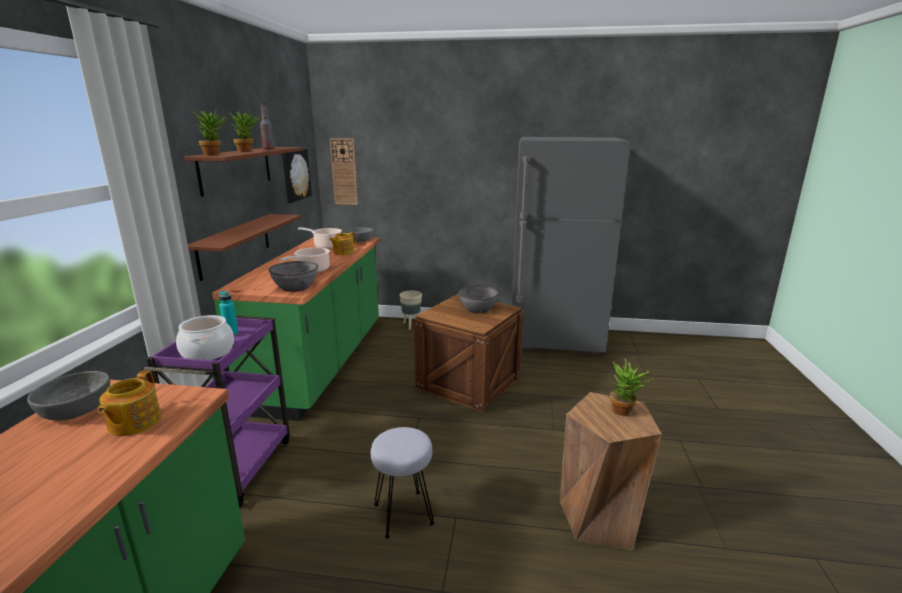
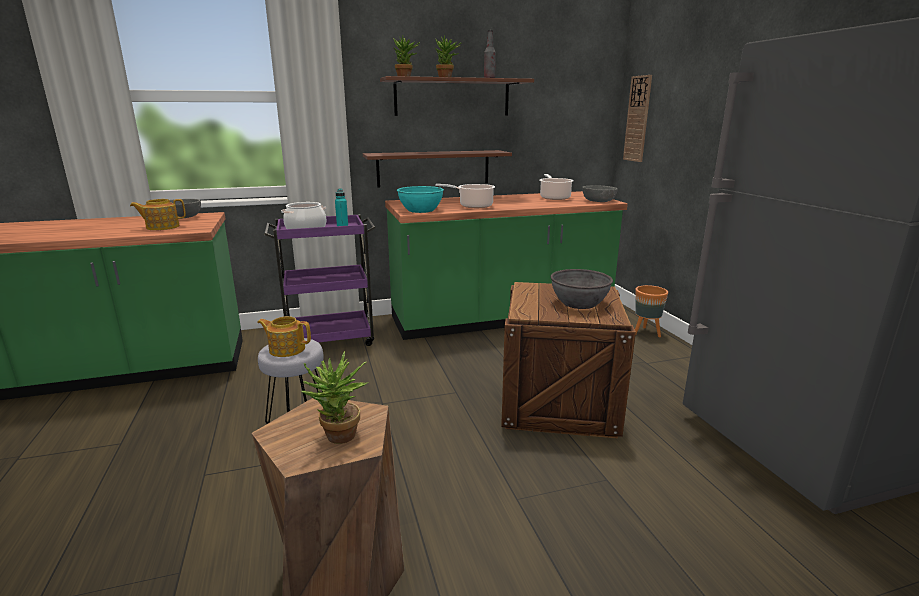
camera: 65 degrees right, 0 degrees up
(295, 175) = (561, 116): picture -> none
(295, 287) = (421, 210): grey bowl -> turquoise bowl
(343, 252) = (545, 203): teapot -> teapot (286, 349)
(411, 325) = (646, 333): beige planter -> orange planter

